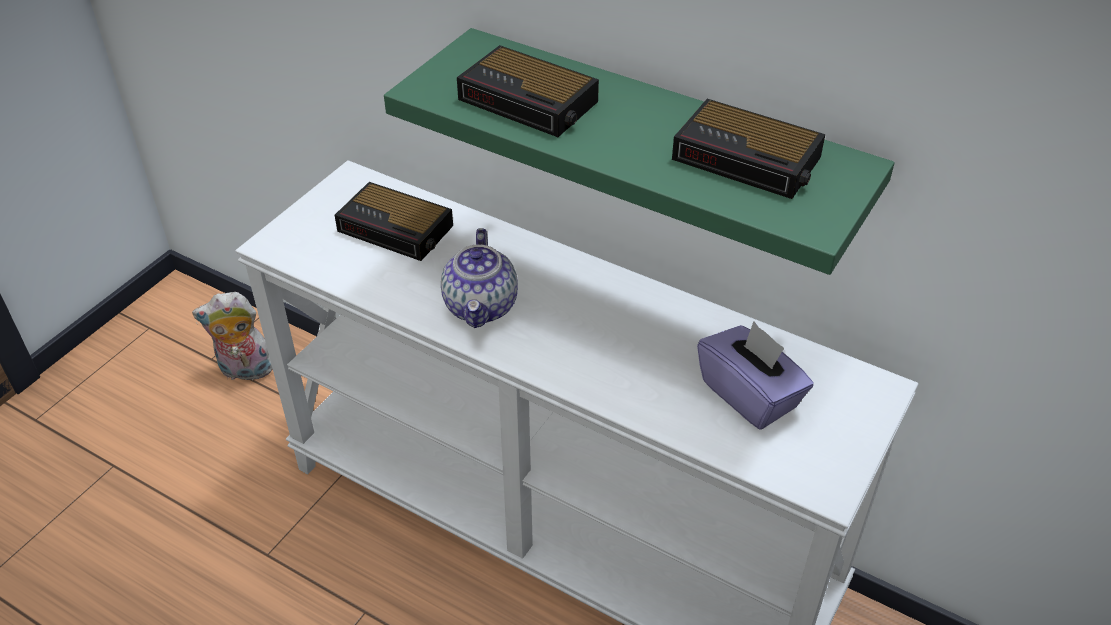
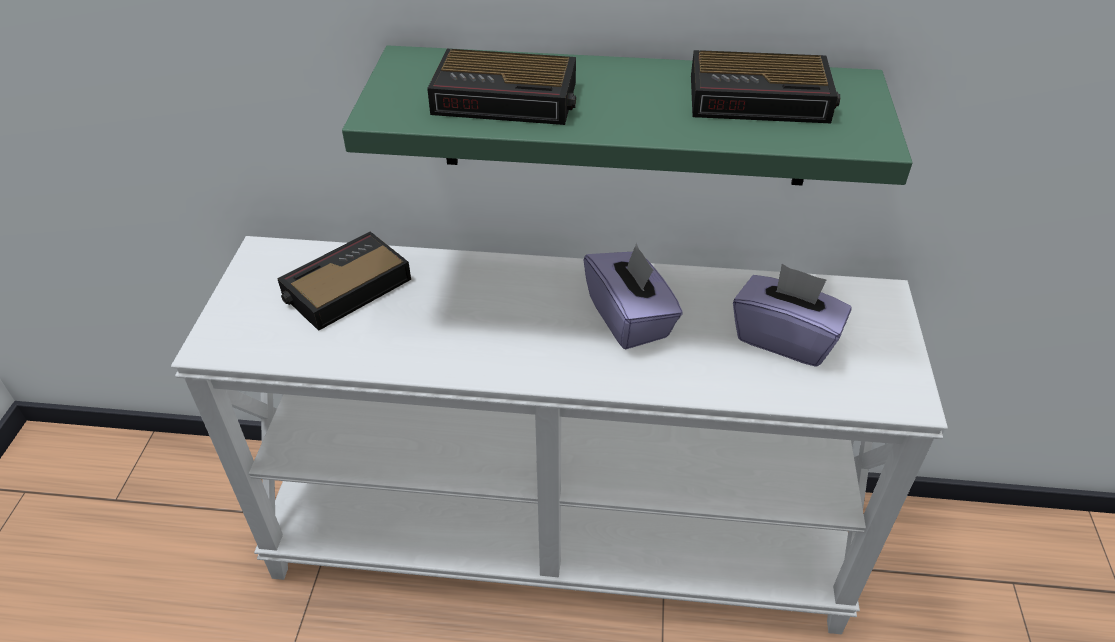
camera: 25 degrees left, 0 degrees up
(244, 371) = (160, 499): plush toy -> none
(397, 229) = (345, 289): alarm clock -> alarm clock turned 135 degrees clockwise
(482, 307) = (482, 339): teapot -> none
(619, 330) = (630, 318): none -> purple tissue box

